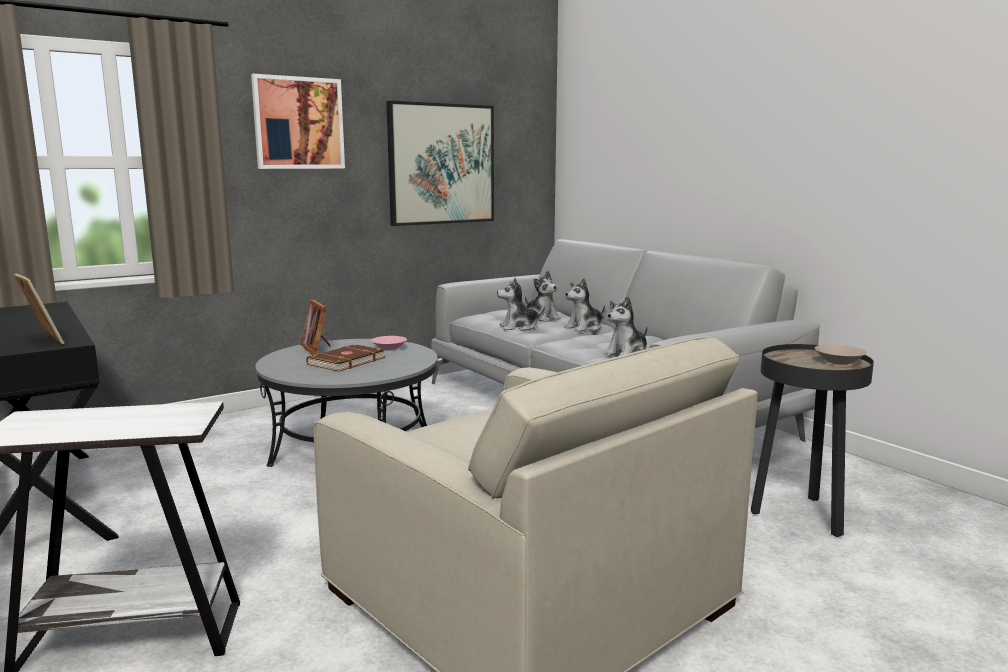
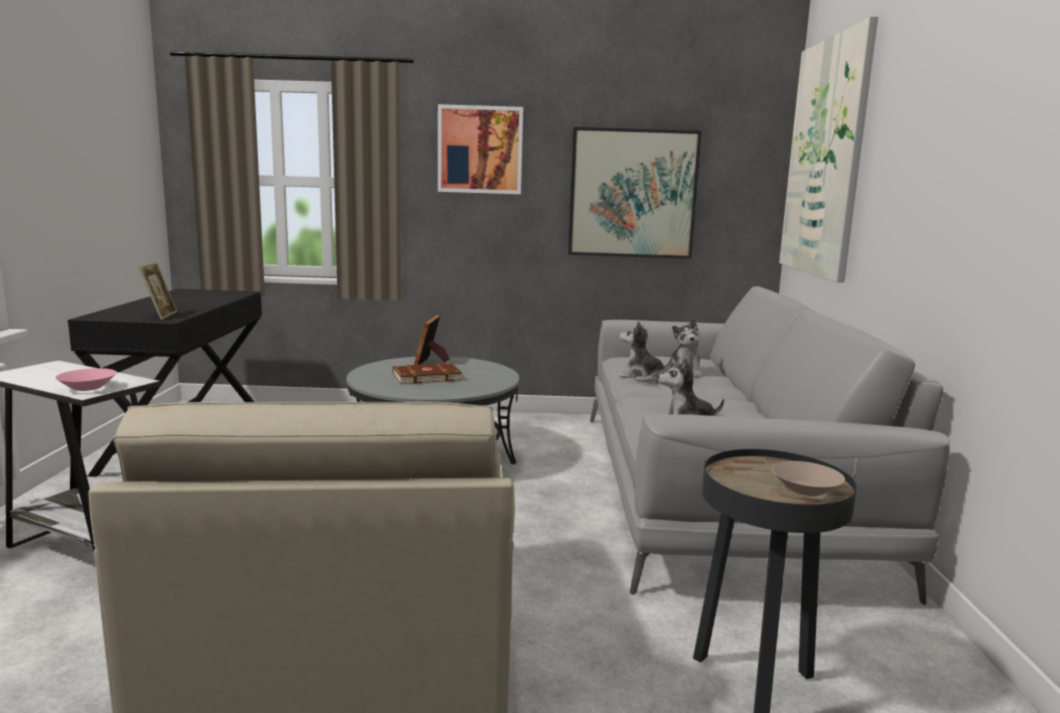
camera: 35 degrees right, 0 degrees up
(389, 348) = (484, 373): pink bowl -> pink bowl (88, 388)
(584, 328) = (707, 390): plush toy -> none
(608, 129) = (824, 158): none -> picture

